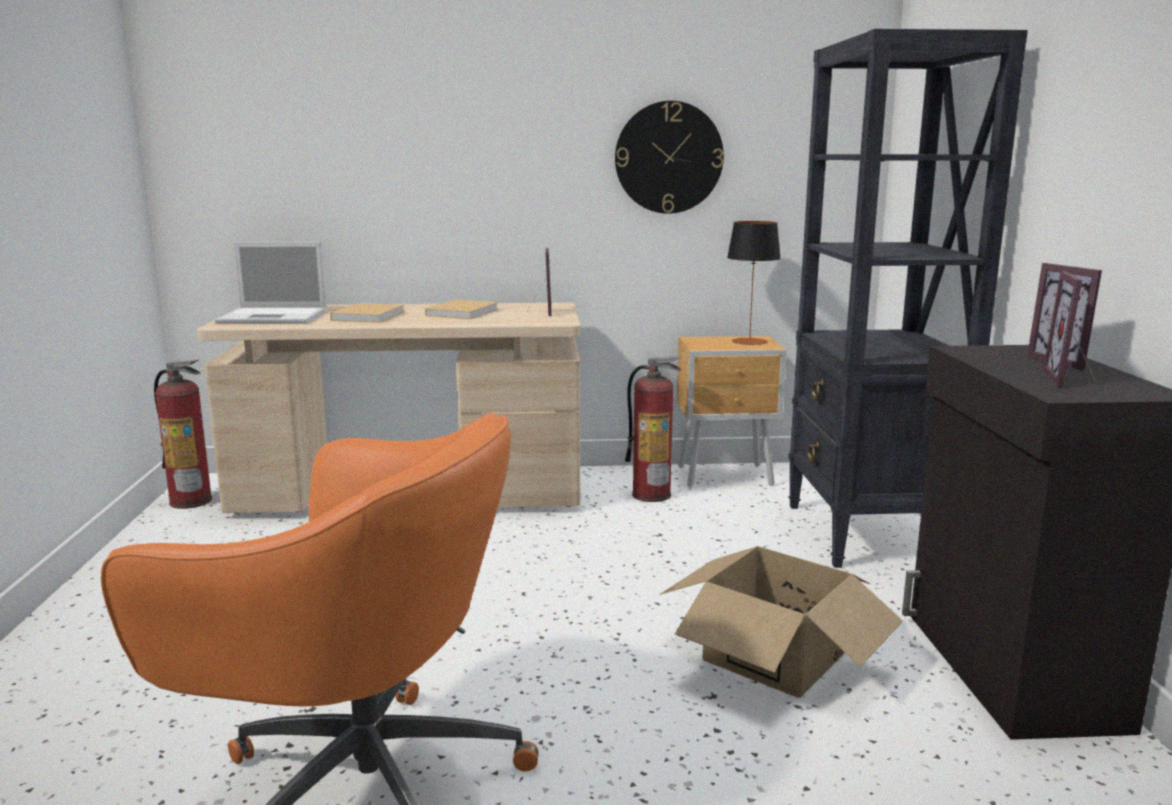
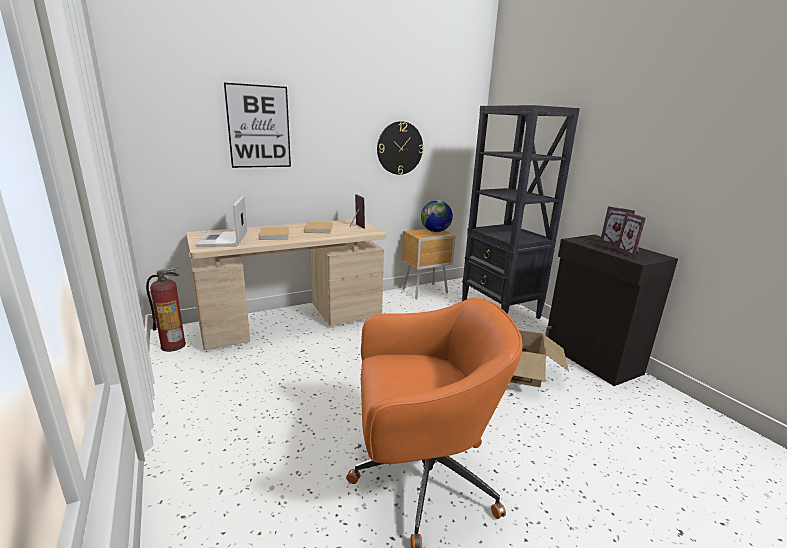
camera: 25 degrees left, 5 degrees up
(275, 317) = (223, 240): laptop -> laptop turned 105 degrees clockwise
(374, 119) = (259, 127): none -> picture
(652, 494) = (404, 304): fire extinguisher -> none
(749, 341) = (435, 231): table lamp -> globe

